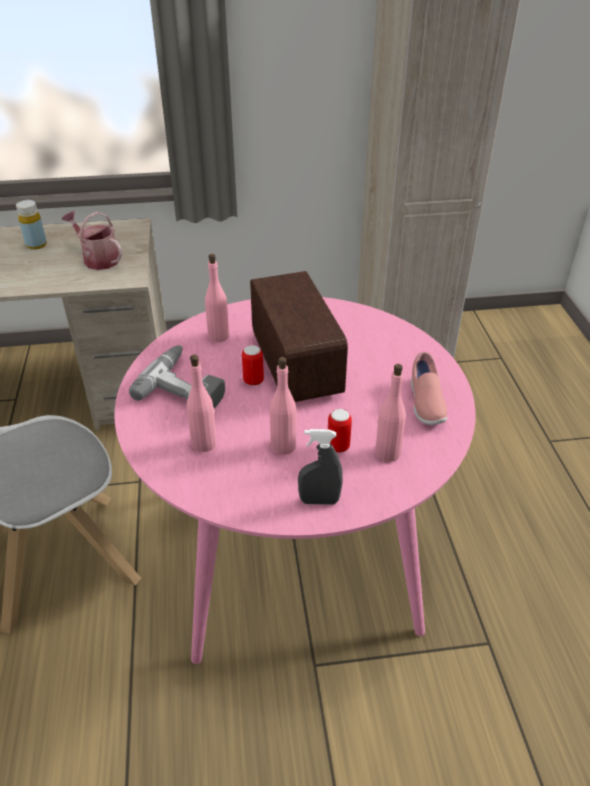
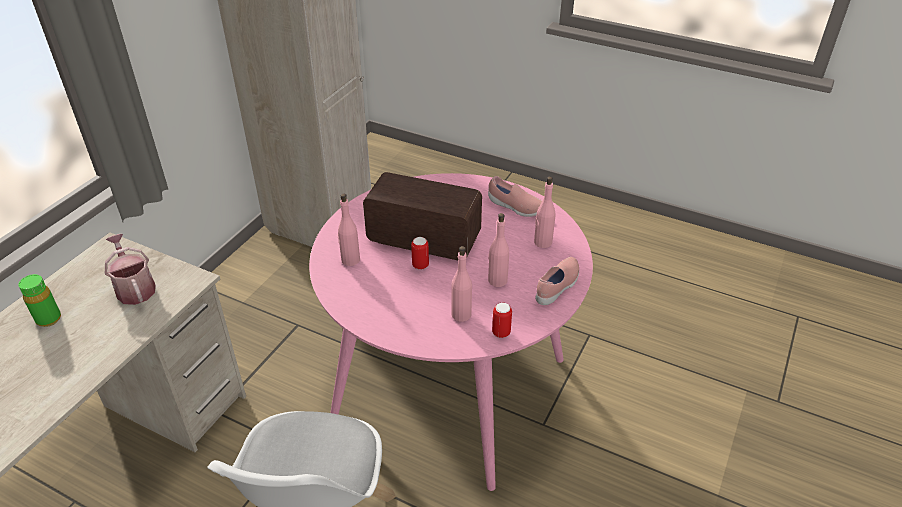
camera: 55 degrees left, 0 degrees up
(36, 245) = (48, 319): yellow bottle -> green bottle
(98, 259) = (134, 288): watering can -> watering can turned 75 degrees clockwise
(187, 387) = (393, 299): power drill -> none
(319, 501) = (557, 287): grey spray bottle -> pink shoe
(338, 447) = (520, 258): can -> can (501, 332)

